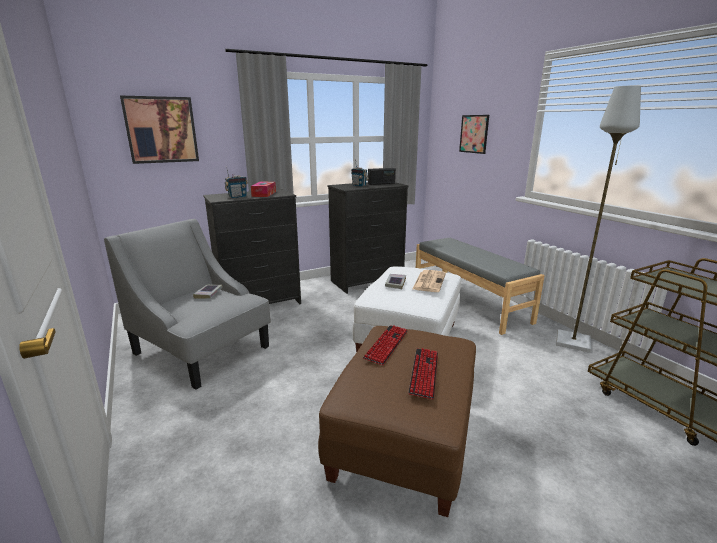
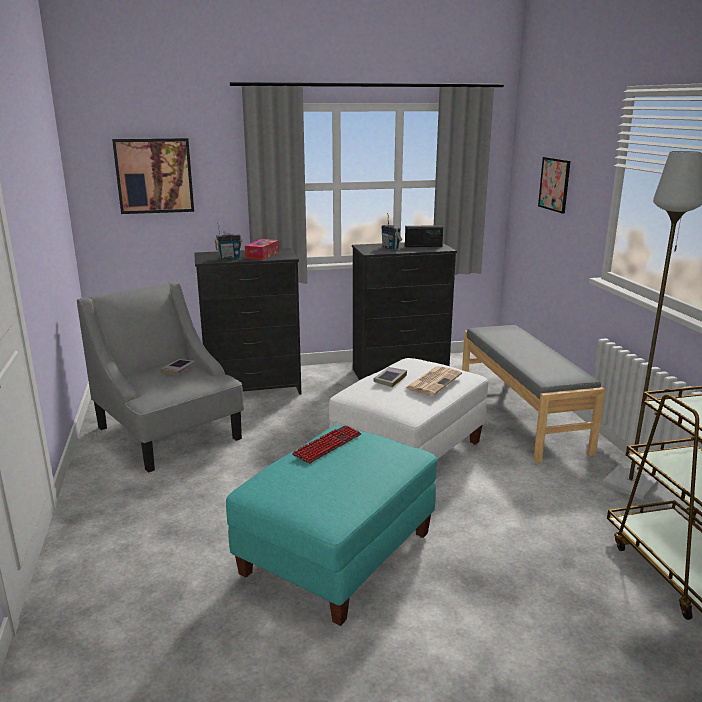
camera: 15 degrees right, 0 degrees up
(403, 441) = (337, 555): brown ottoman -> turquoise ottoman
(424, 373) = (345, 477): keyboard -> none

